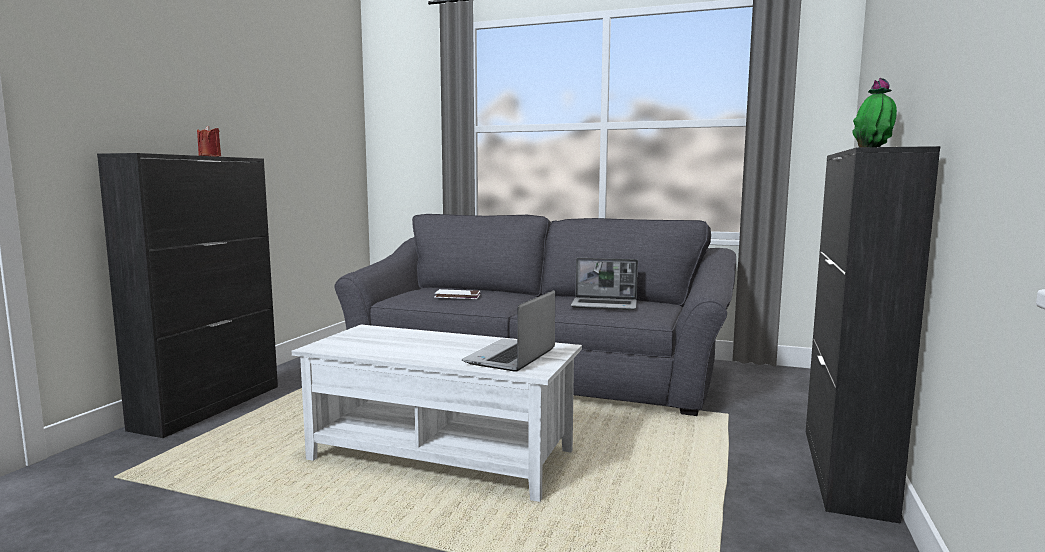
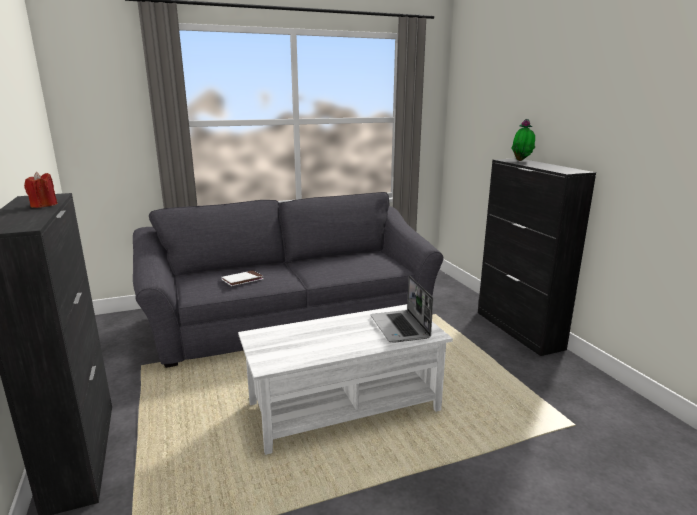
camera: 40 degrees left, 10 degrees up
(605, 305) = (353, 263): laptop -> none

